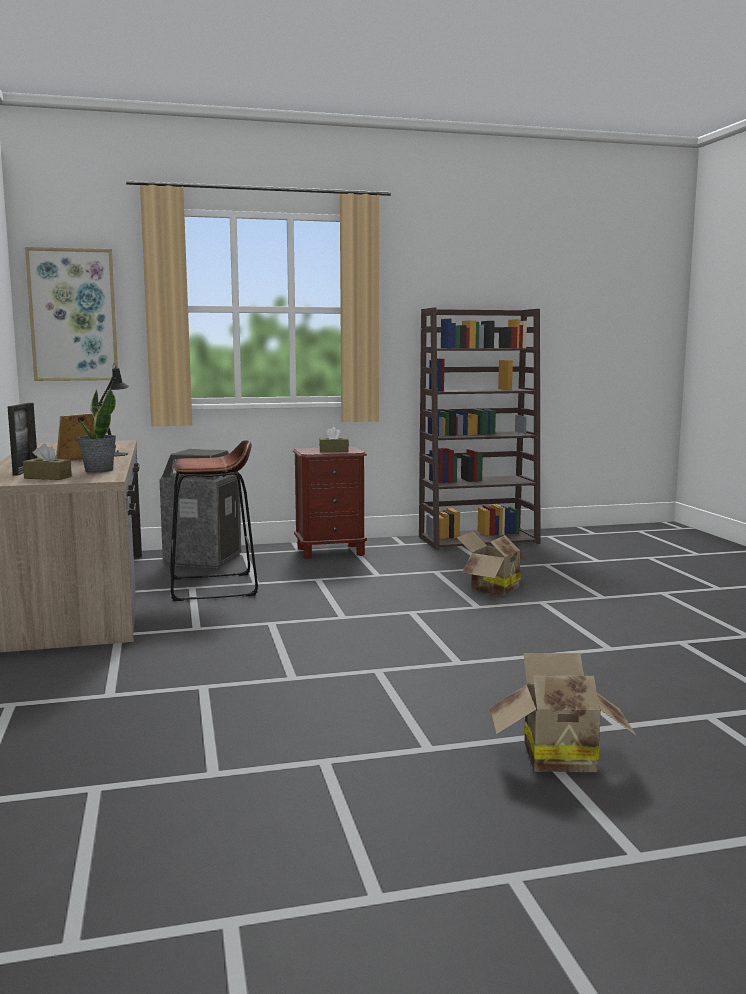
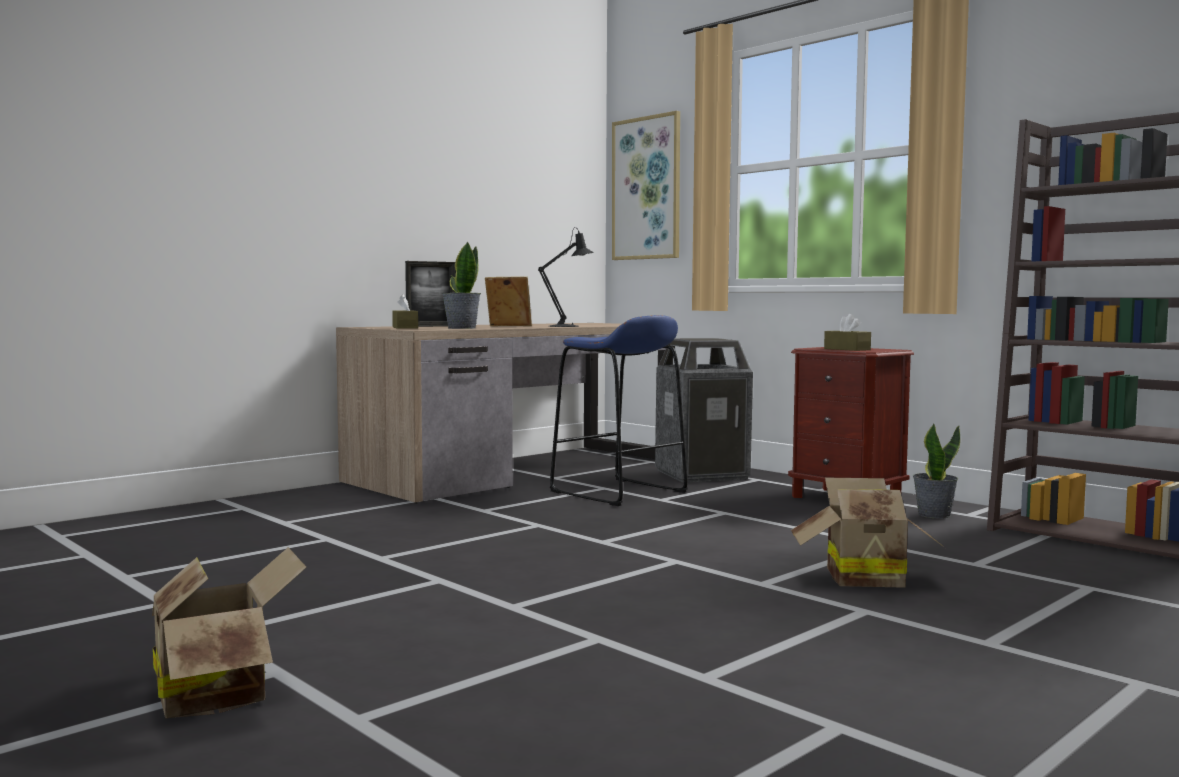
camera: 60 degrees right, 5 degrees down
(213, 587) = (618, 492): brown stool -> blue stool
(393, 549) = (933, 515): none -> potted plant

